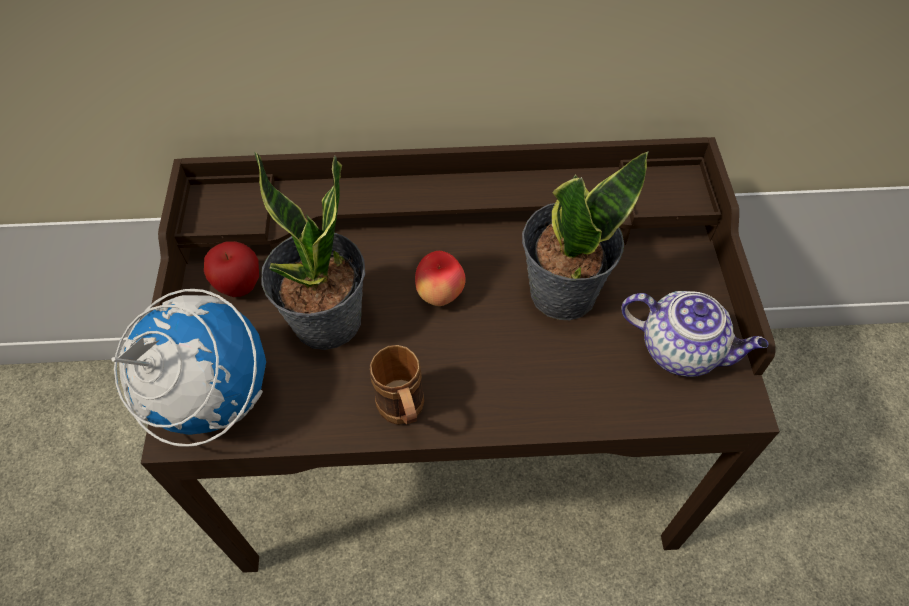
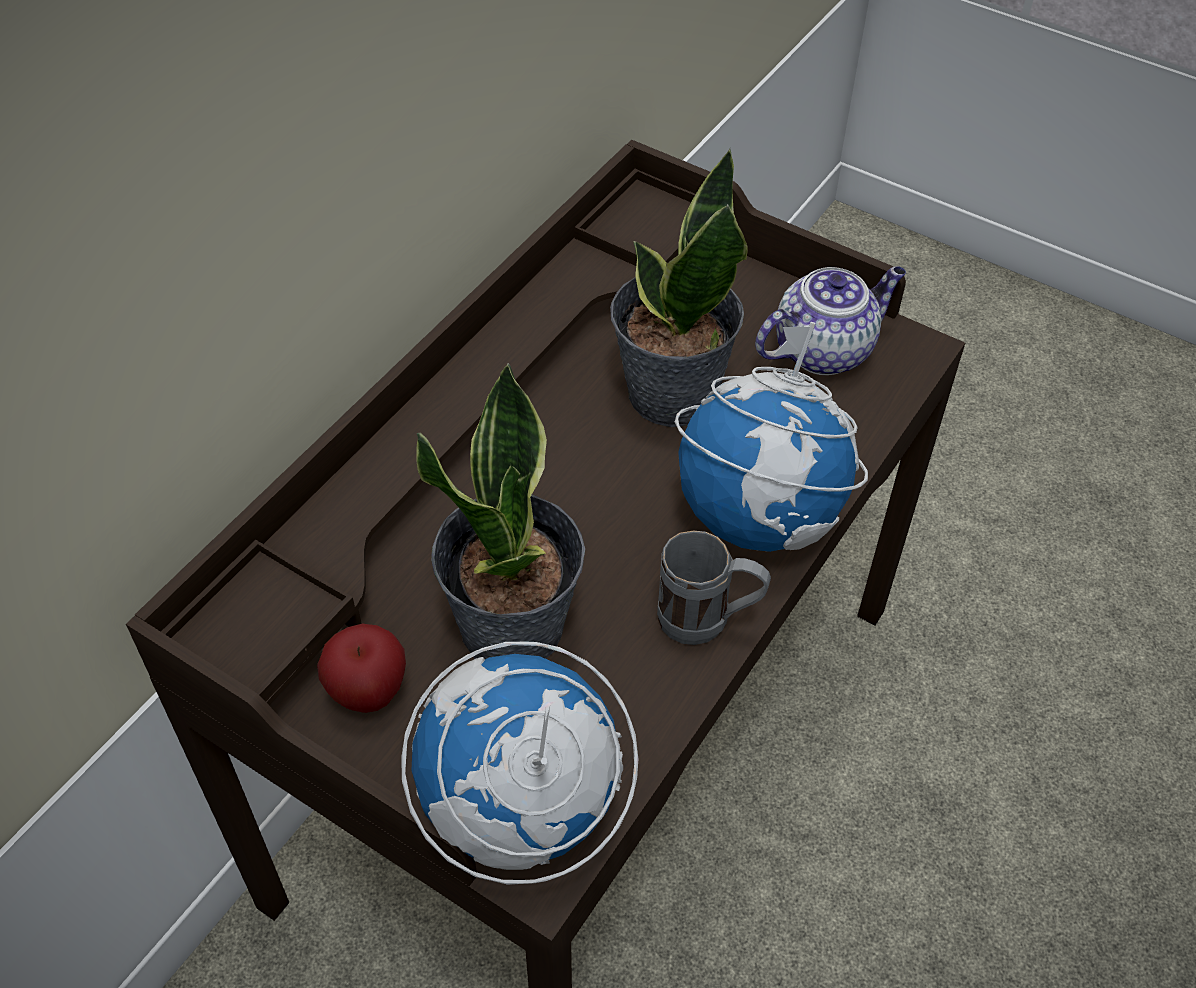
camera: 55 degrees left, 5 degrees down
(403, 414) = (708, 623): brown mug -> grey mug
(440, 295) = (577, 499): apple -> none
(509, 394) = (760, 515): none -> globe

